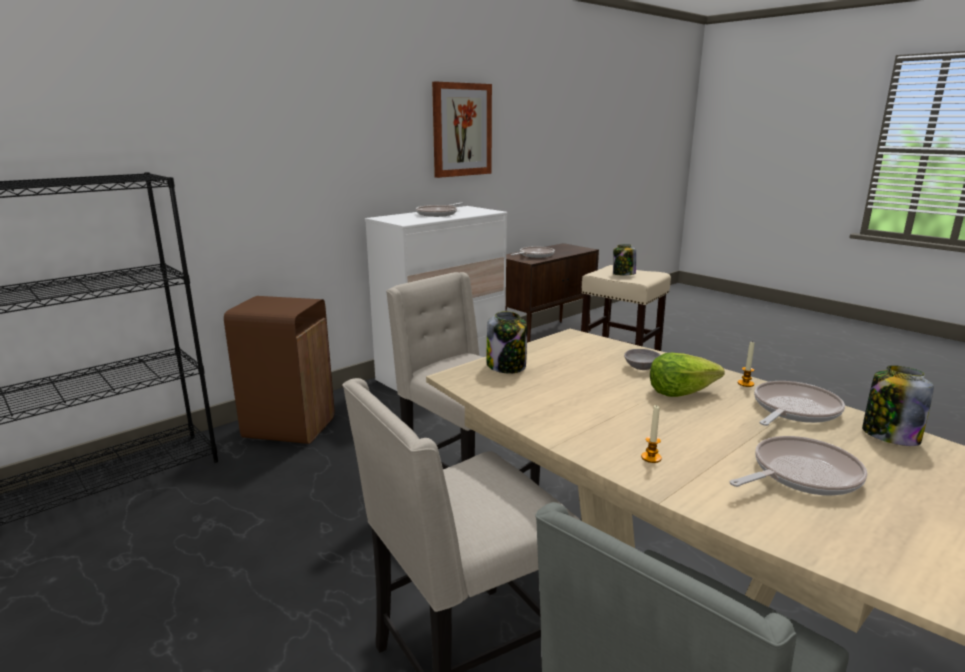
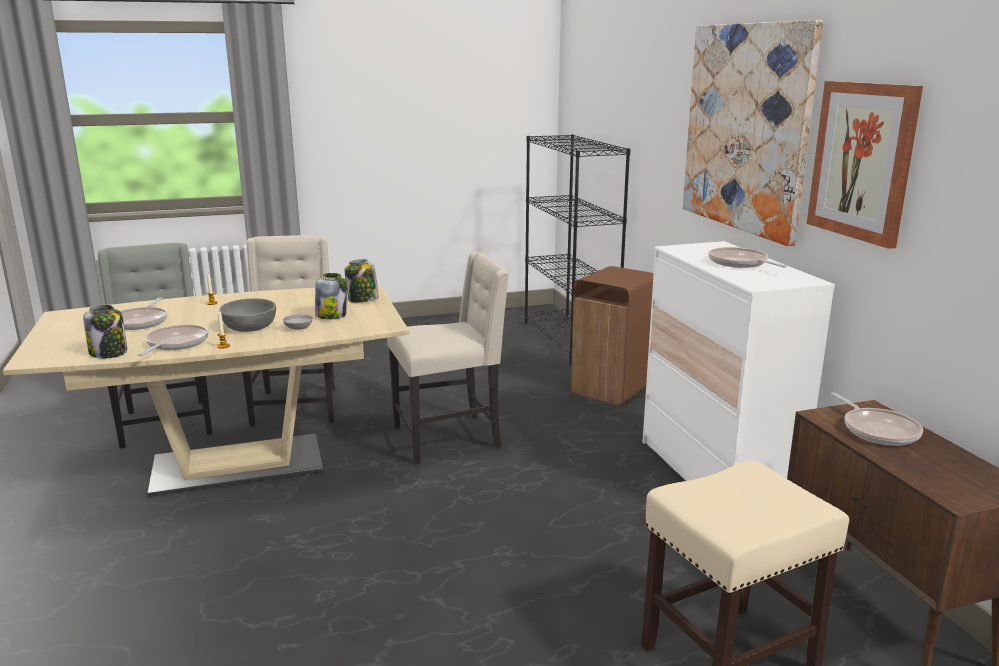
camera: 115 degrees right, 0 degrees up
(356, 121) = (746, 128): none -> picture
(623, 274) = (741, 494): jar -> jar (331, 316)
(680, 392) = (250, 327): lettuce -> grey bowl
(793, 410) = (175, 344): frying pan -> frying pan turned 150 degrees counterclockwise

